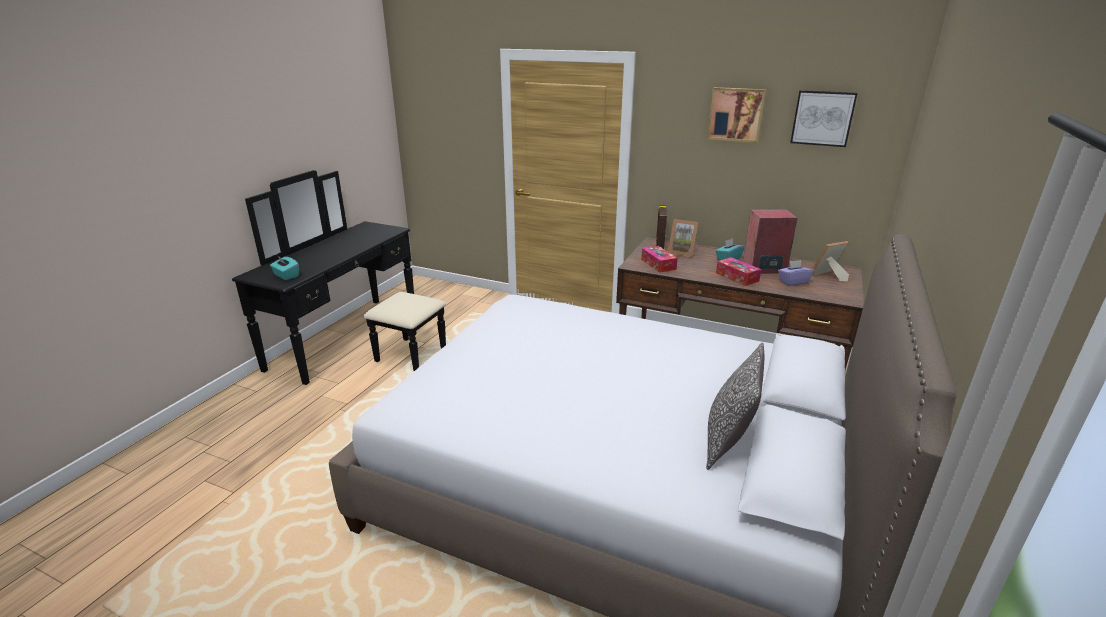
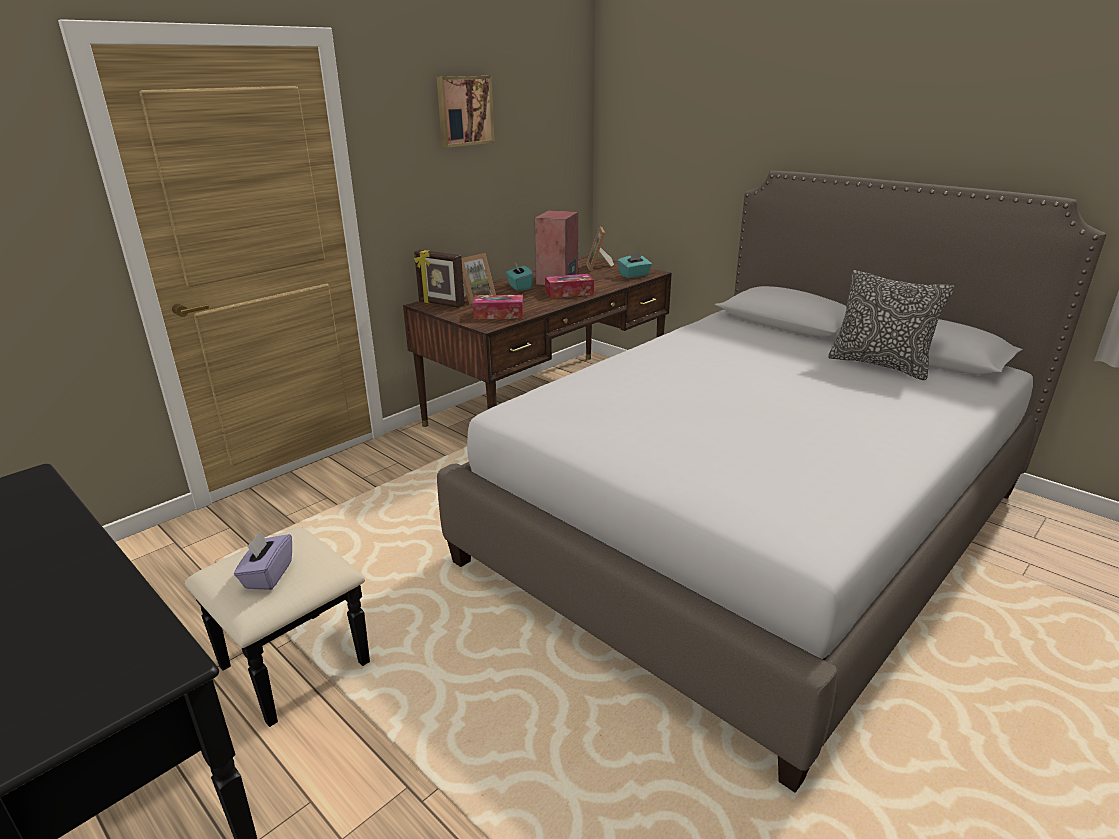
camera: 70 degrees left, 0 degrees up
(286, 276) = (114, 665): turquoise tissue box -> turquoise tissue box (634, 275)
(793, 282) = (600, 279): purple tissue box -> purple tissue box (268, 575)
(822, 118) = (536, 105): picture -> none

